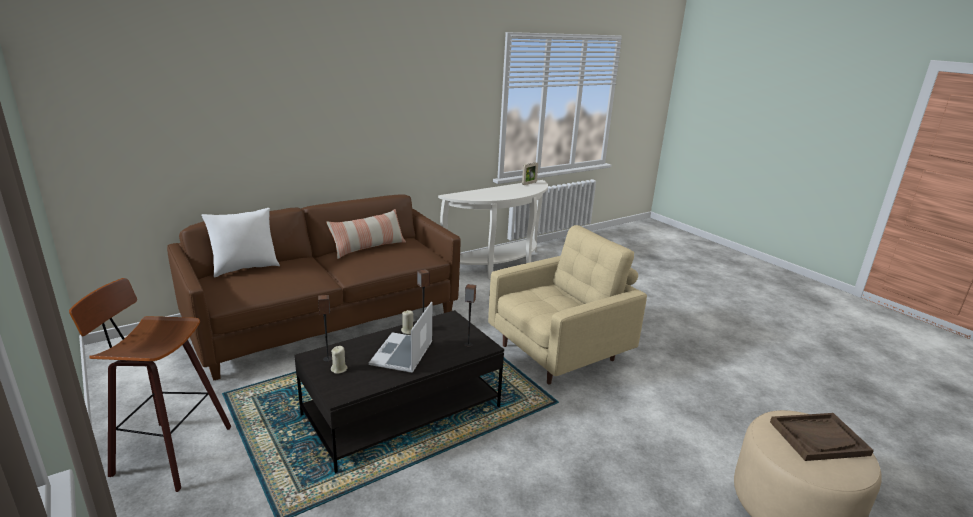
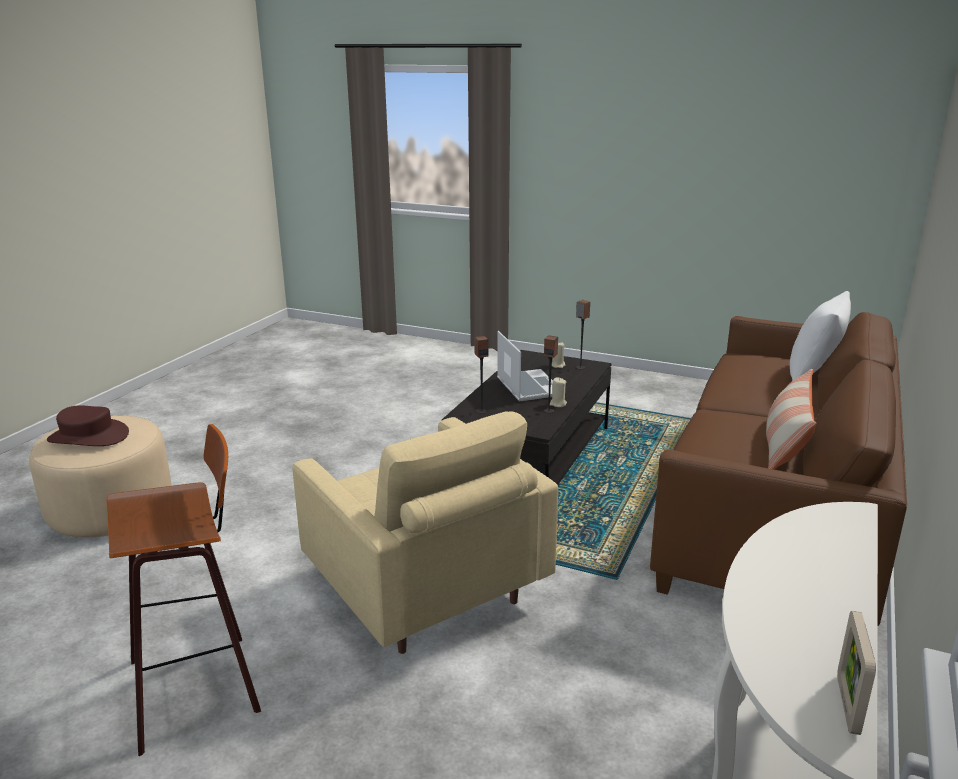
camera: 150 degrees right, 0 degrees up
(168, 452) = (645, 388): stool -> stool (199, 685)
(560, 352) = (425, 591): beige armchair -> beige armchair turned 60 degrees counterclockwise
(818, 438) = (88, 437): brown tray -> brown hat

